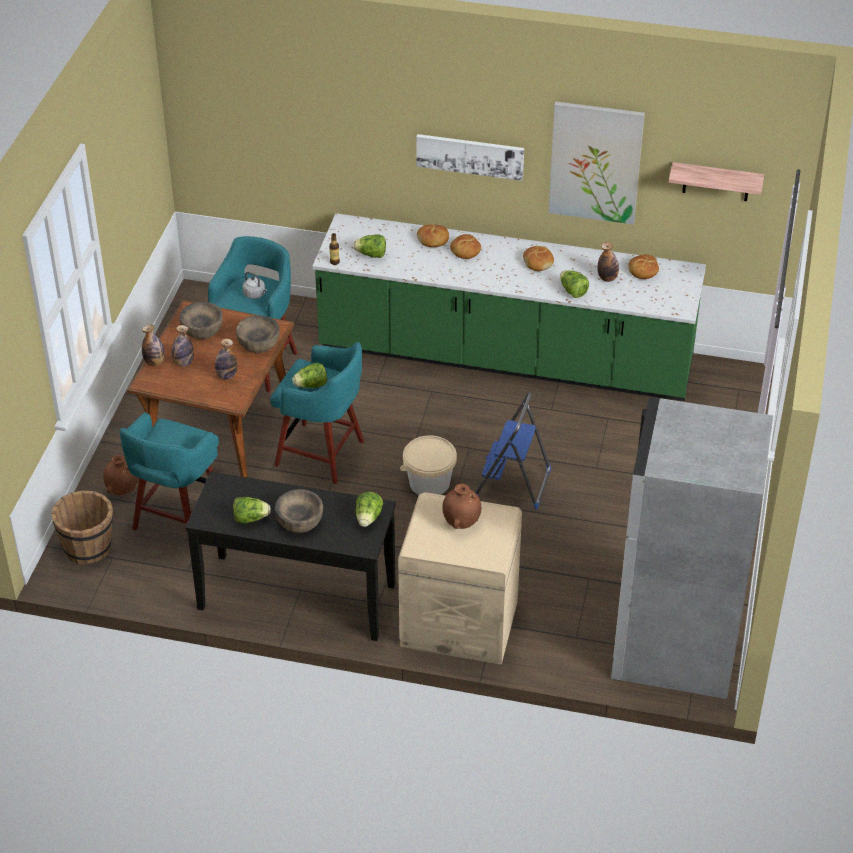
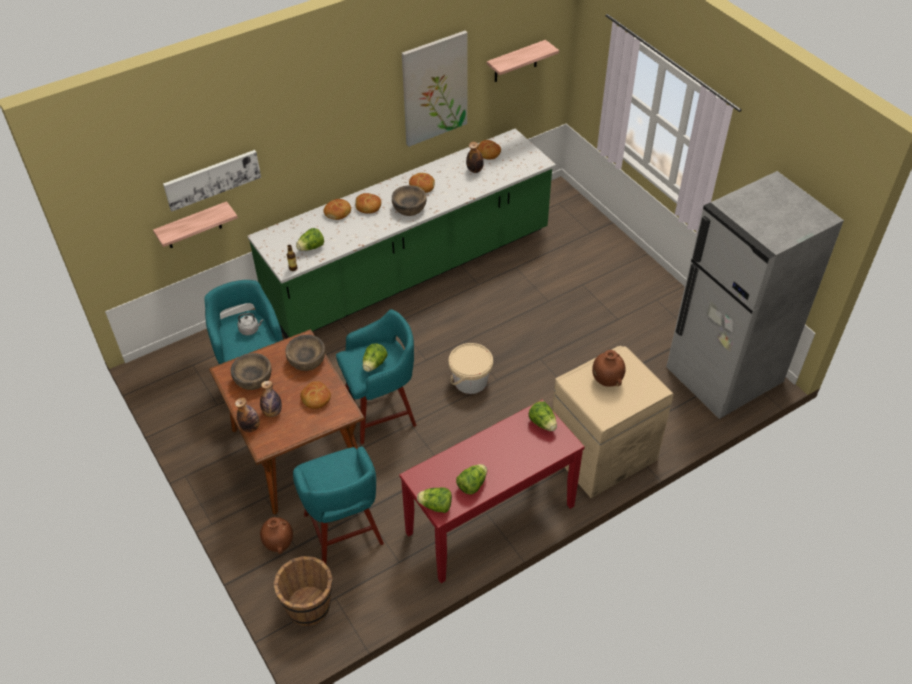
camera: 45 degrees left, 5 degrees up
(226, 375) = (316, 398): bottle -> bread
(280, 172) = (193, 226): none -> shelf
(296, 597) = (491, 520): black console table -> red console table
(299, 520) = (504, 460): brown bowl -> brown bowl (409, 207)
(470, 156) = (343, 131): picture -> picture (212, 179)
(515, 483) = (518, 344): blue step ladder -> none
(572, 291) = (467, 191): lettuce -> lettuce (436, 506)

